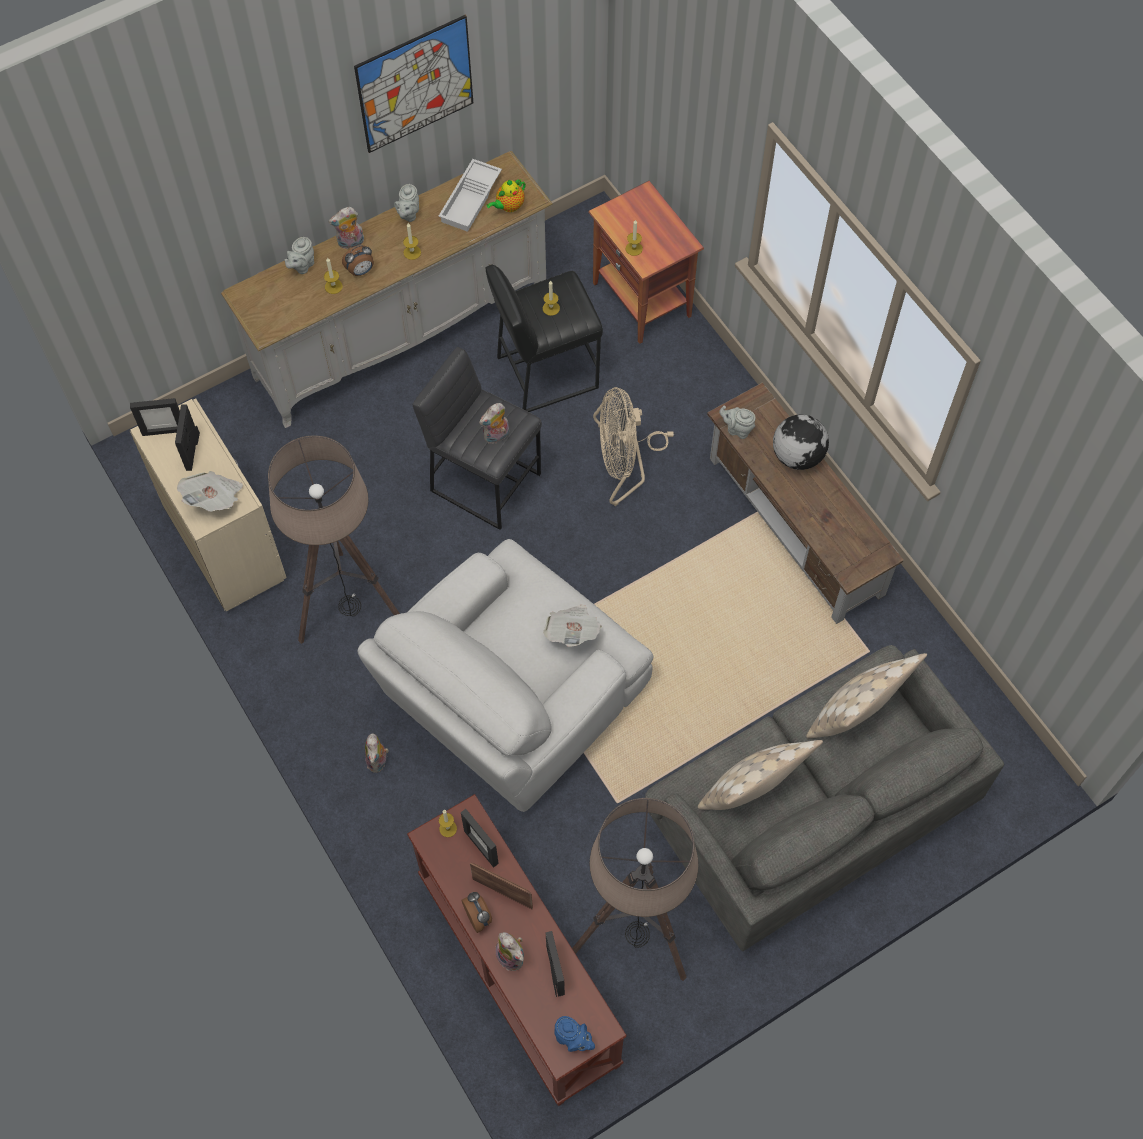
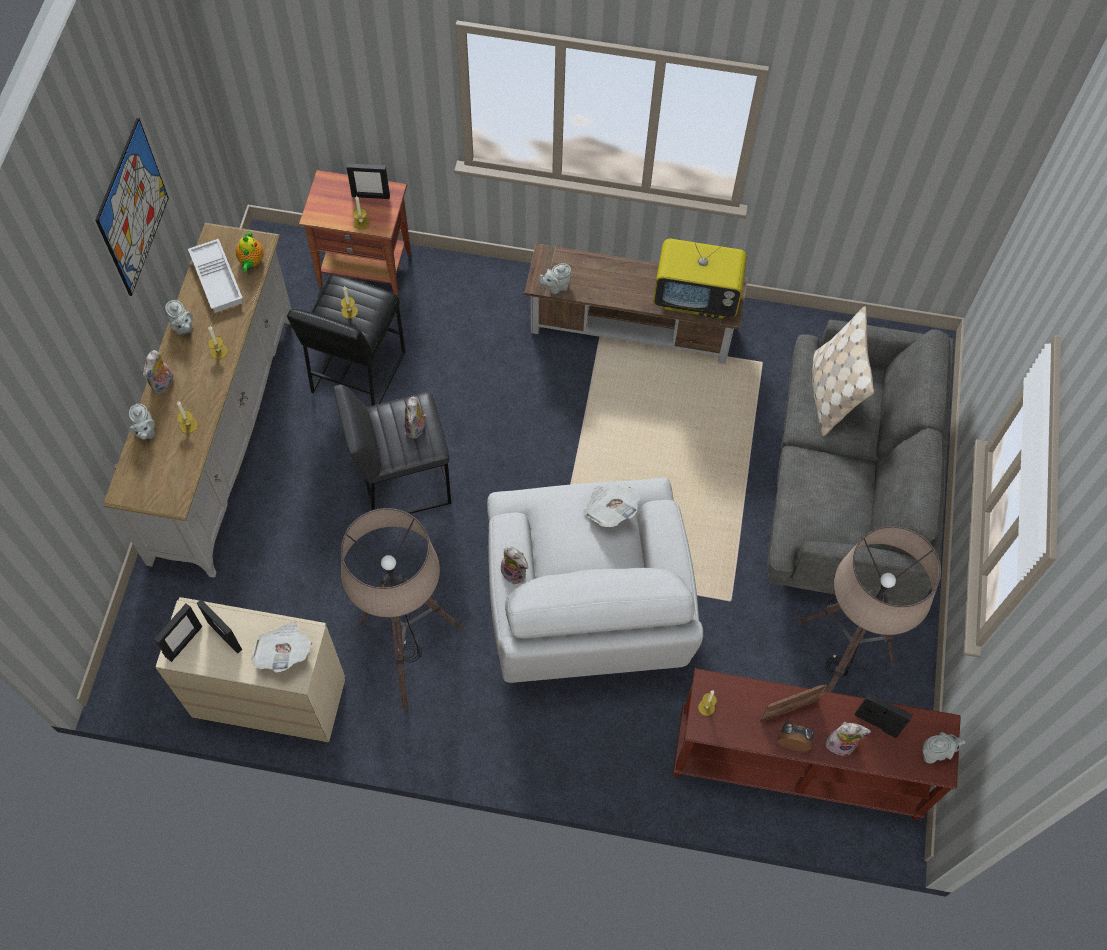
camera: 50 degrees left, 0 degrees up
(361, 271) = (196, 397): alarm clock -> none
(378, 761) = (553, 732): plush toy -> plush toy (515, 572)
(482, 846) = (740, 695): picture frame -> picture frame (370, 195)
(573, 1039) = (936, 752): blue teapot -> grey teapot
(625, 459) = (478, 381): beige fan -> none
(752, 789) = (831, 498): beige pillow -> none
(797, 455) = (611, 270): globe -> none
(840, 538) = (697, 298): none -> television

